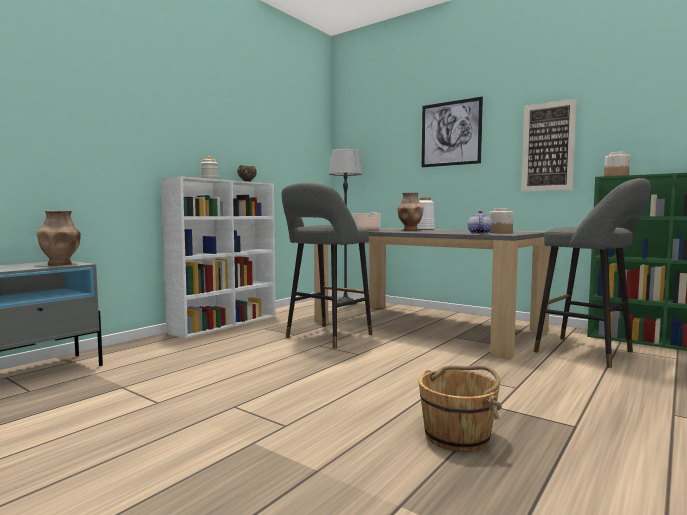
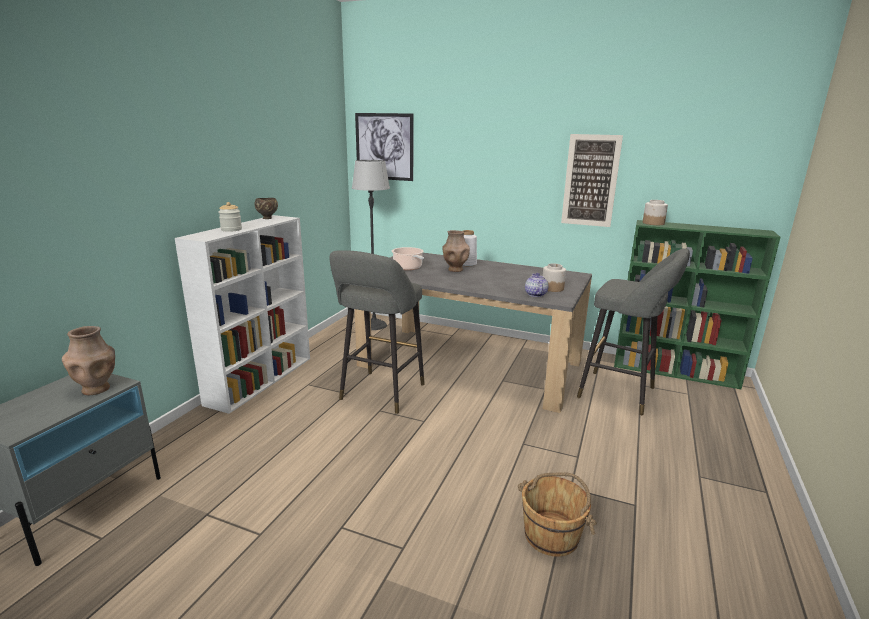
camera: 15 degrees left, 15 degrees up
(451, 133) = (490, 151): picture -> picture (384, 146)

